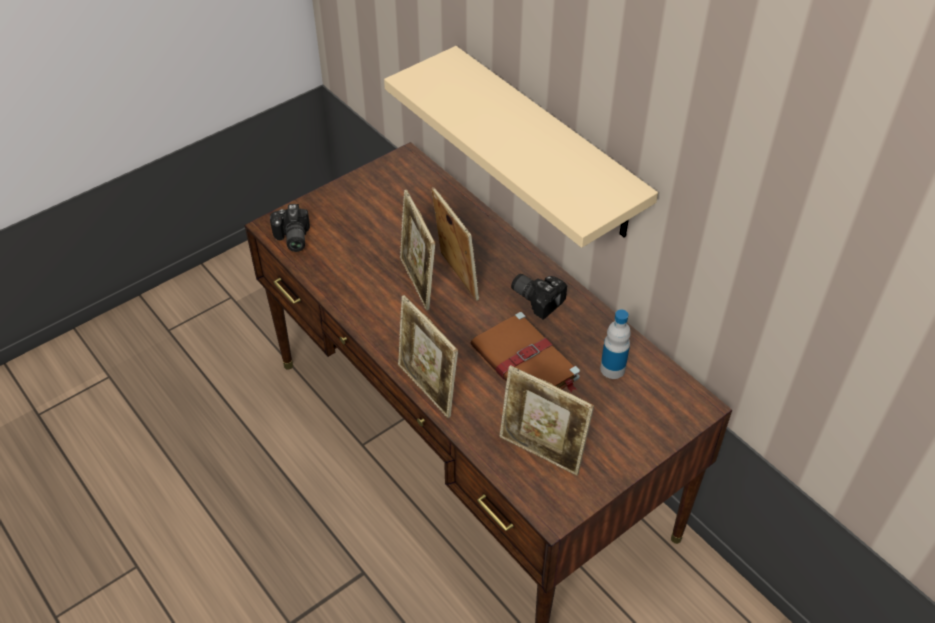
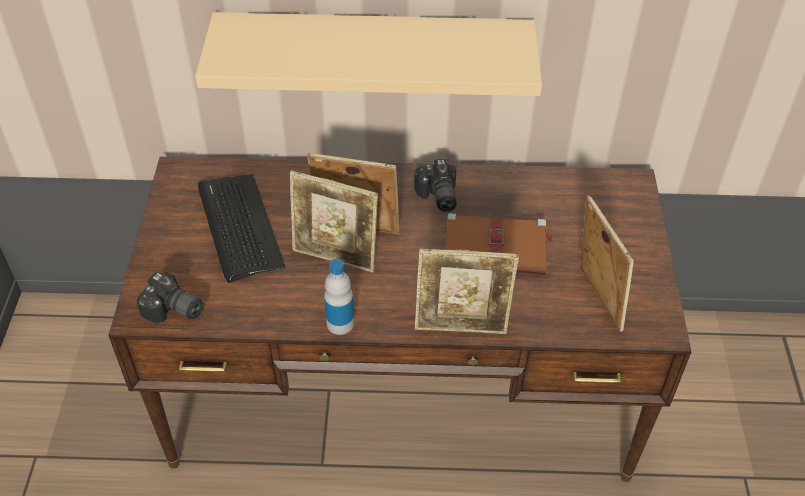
camera: 50 degrees left, 0 degrees up
(392, 219) = (239, 226): none -> keyboard
(538, 298) = (437, 197): camera -> camera turned 90 degrees counterclockwise
(541, 452) = (596, 298): picture frame -> picture frame turned 90 degrees counterclockwise
(612, 369) = (554, 203): bottle -> bottle (340, 323)

